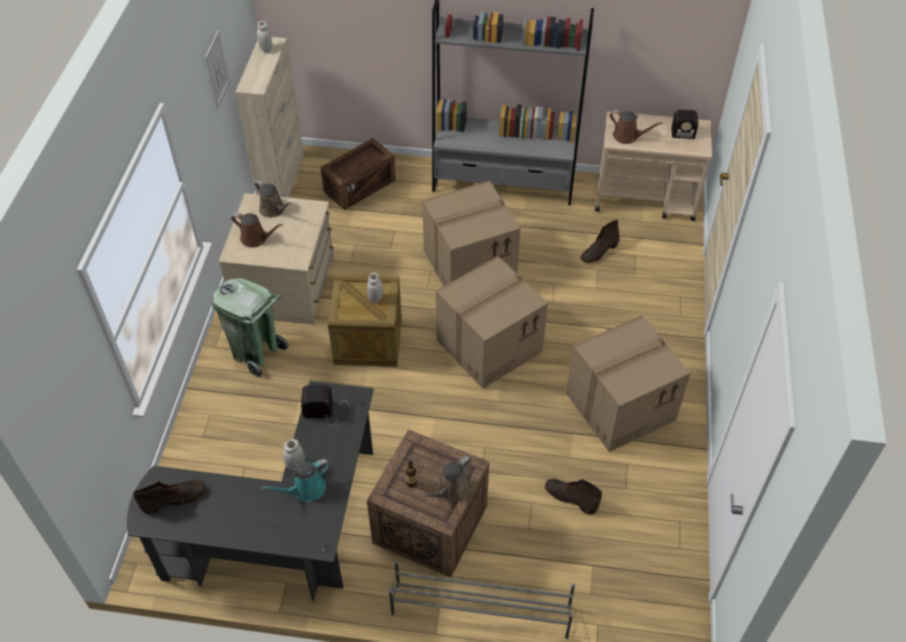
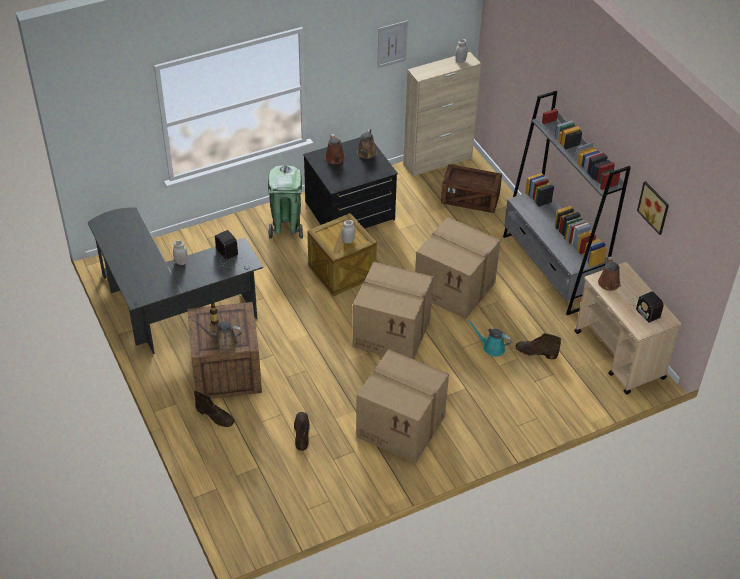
camera: 55 degrees right, 5 degrees down
(174, 498) = (122, 226): brown boot -> brown boot (215, 416)
(286, 286) = (350, 212): beige dresser -> black dresser
(306, 489) = (168, 275): turquoise watering can -> turquoise watering can (491, 347)
(480, 610) = (184, 425): grey shoe rack -> none
(636, 30) = (655, 207): none -> picture

